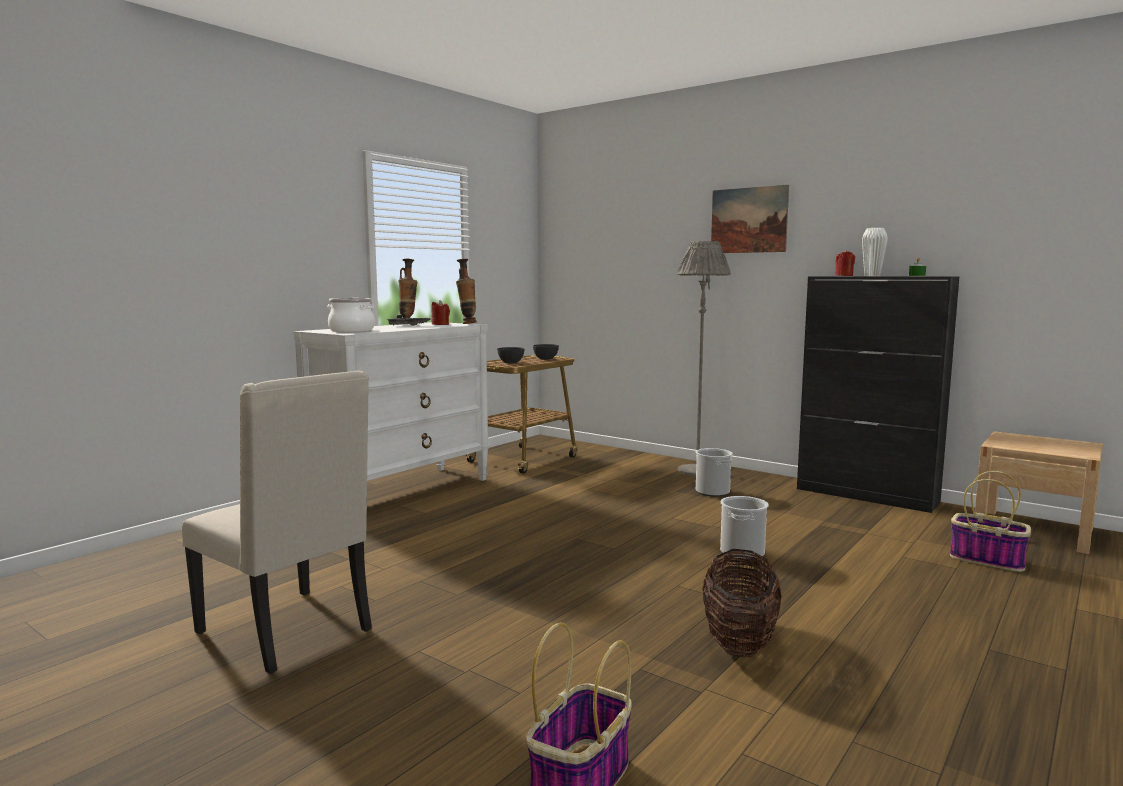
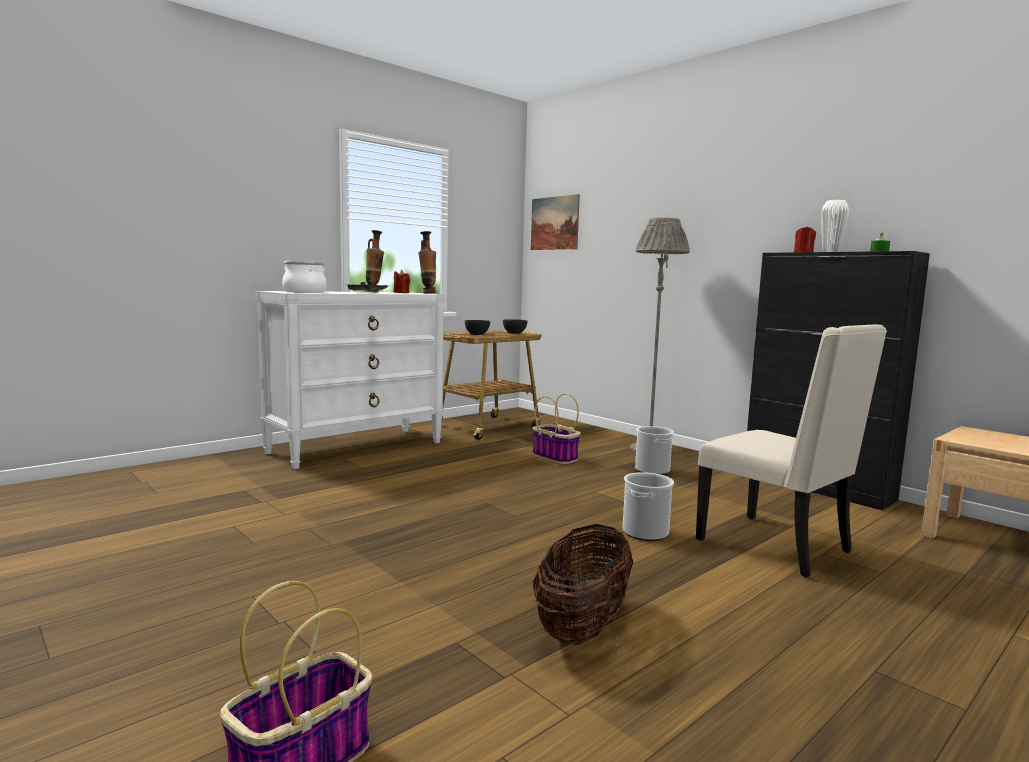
camera: 10 degrees right, 0 degrees up
(289, 631) = (152, 563): beige chair -> beige chair (777, 546)
(748, 220) = (713, 198): picture -> picture (554, 223)
(988, 560) = (925, 567): basket -> basket (556, 457)

